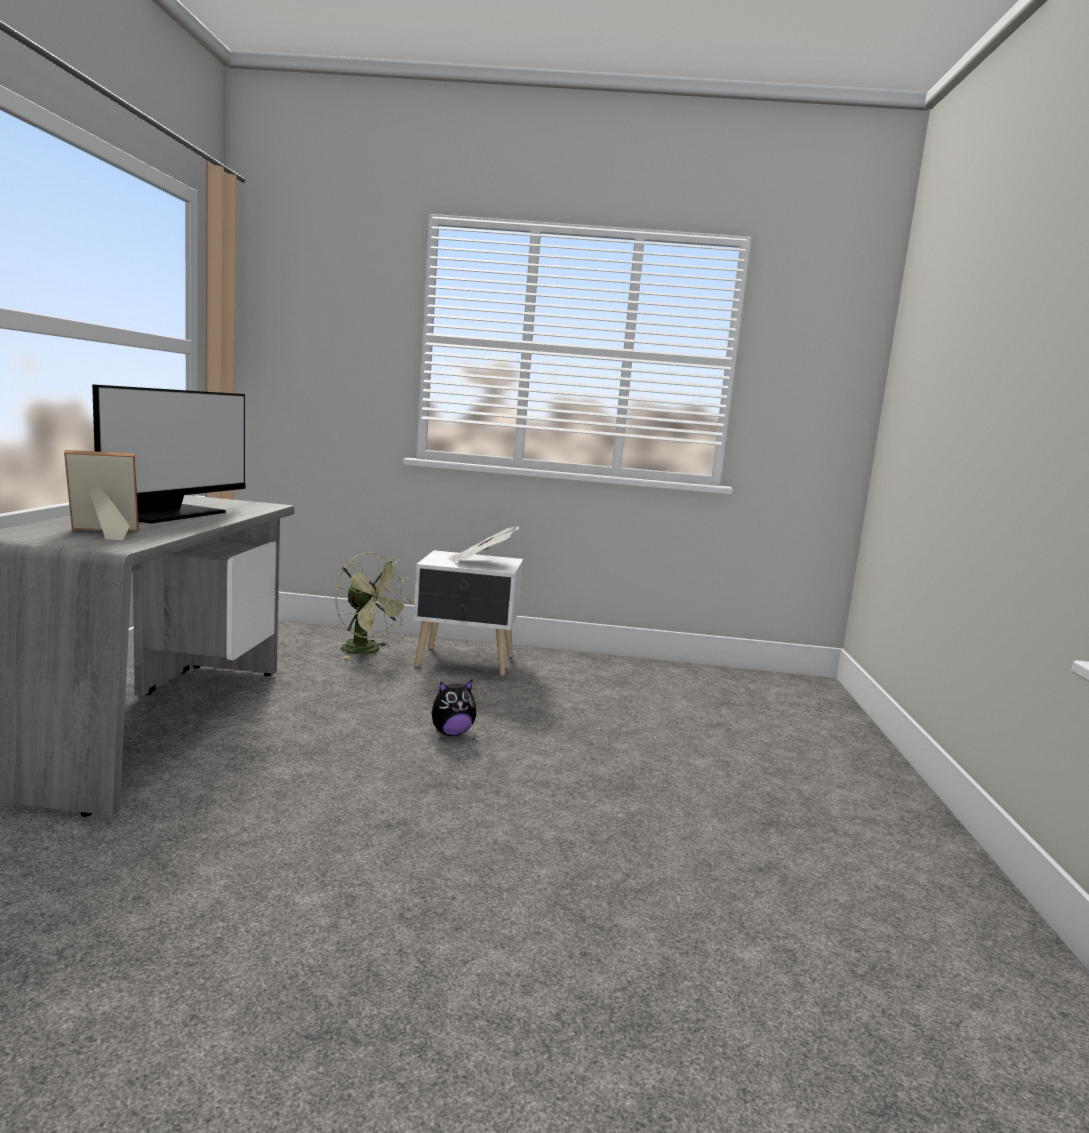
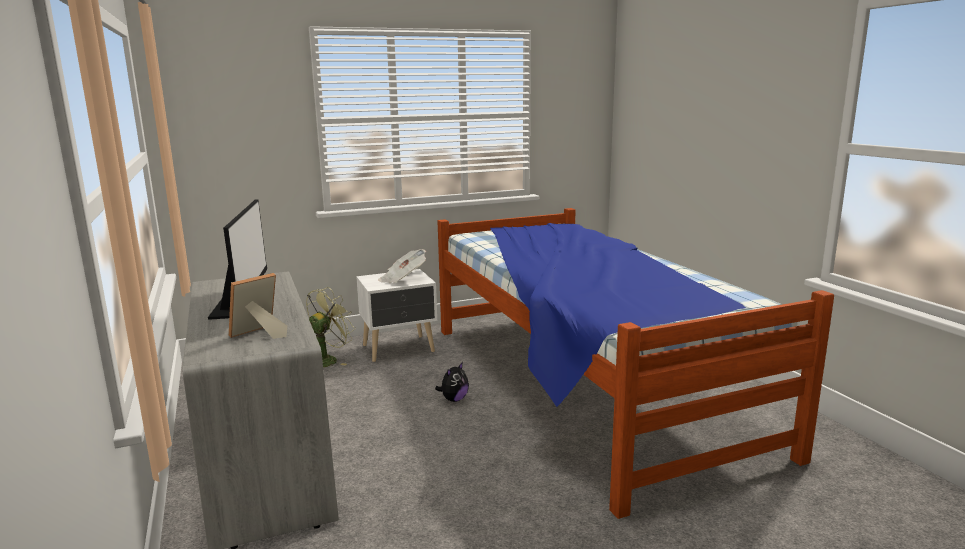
camera: 25 degrees left, 5 degrees up
(367, 651) = (327, 360): green fan -> green fan turned 60 degrees counterclockwise
(660, 770) = (583, 384): none -> bed

